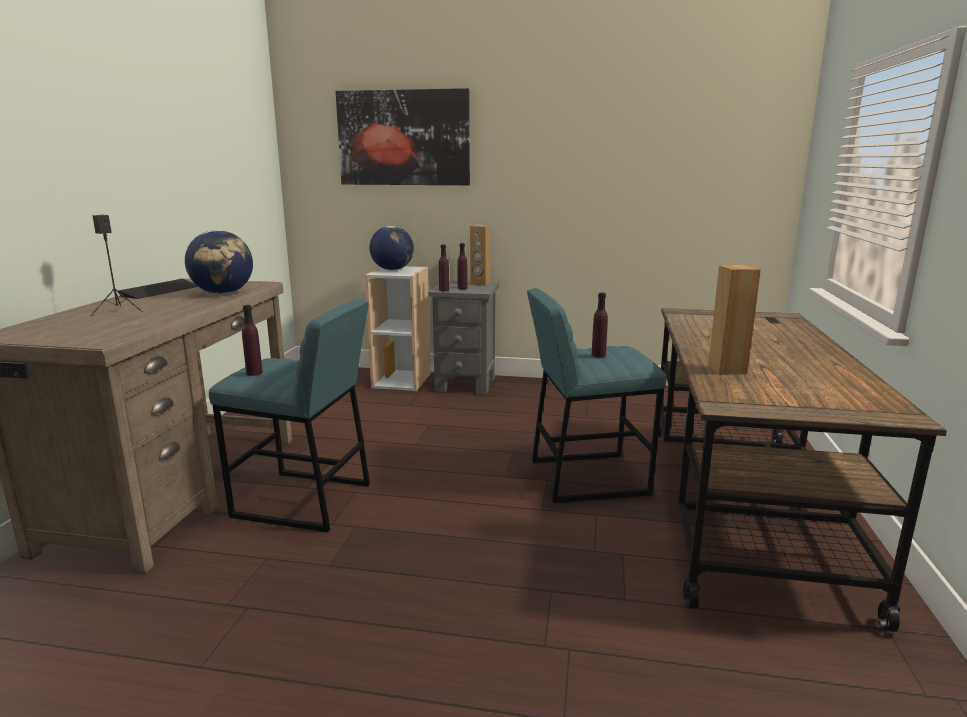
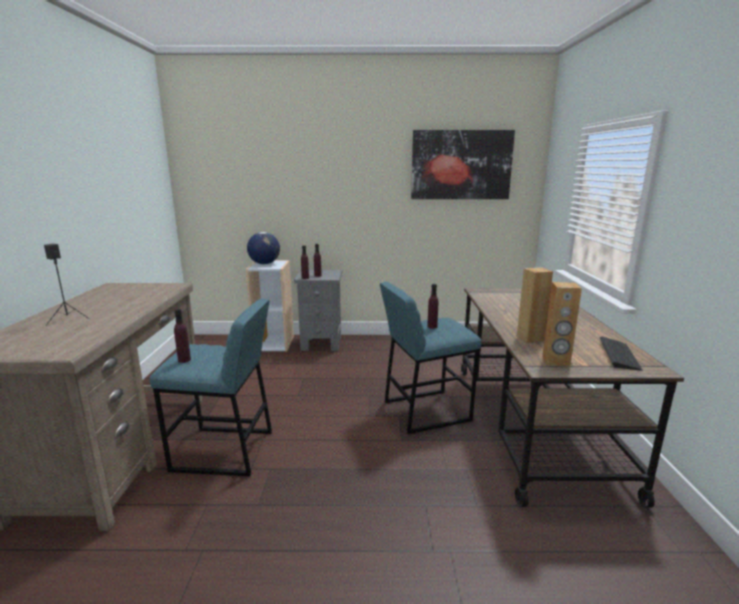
camera: 10 degrees left, 0 degrees up
(160, 291) = (95, 296): keyboard -> keyboard (619, 355)
(223, 293) = (149, 296): globe -> none
(403, 138) = (268, 167): picture -> picture (461, 165)
(480, 284) = (329, 271): brown speaker -> brown speaker (556, 361)

